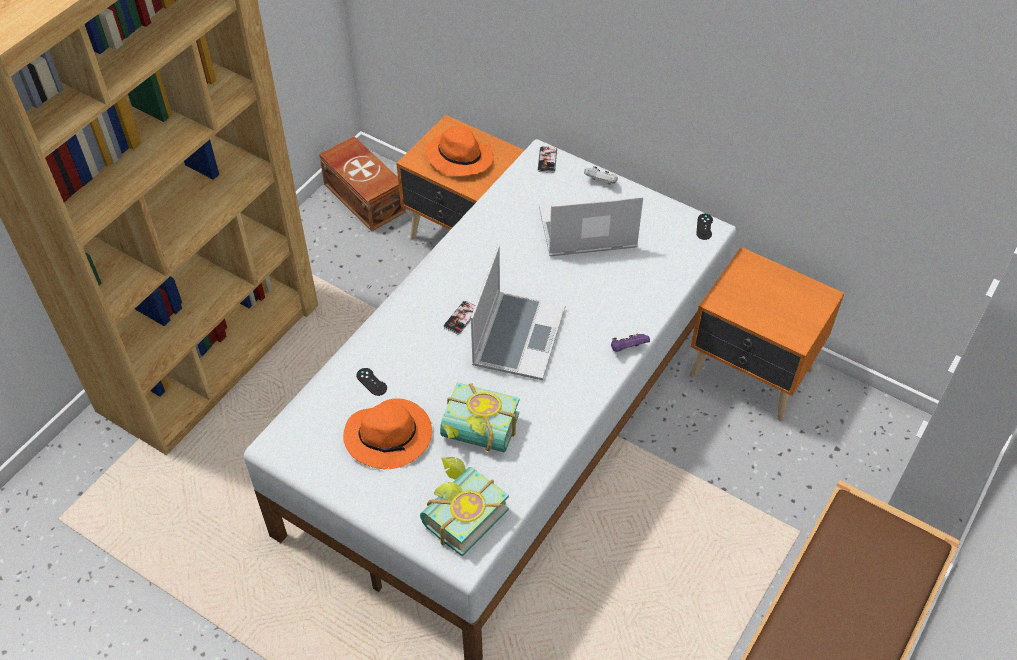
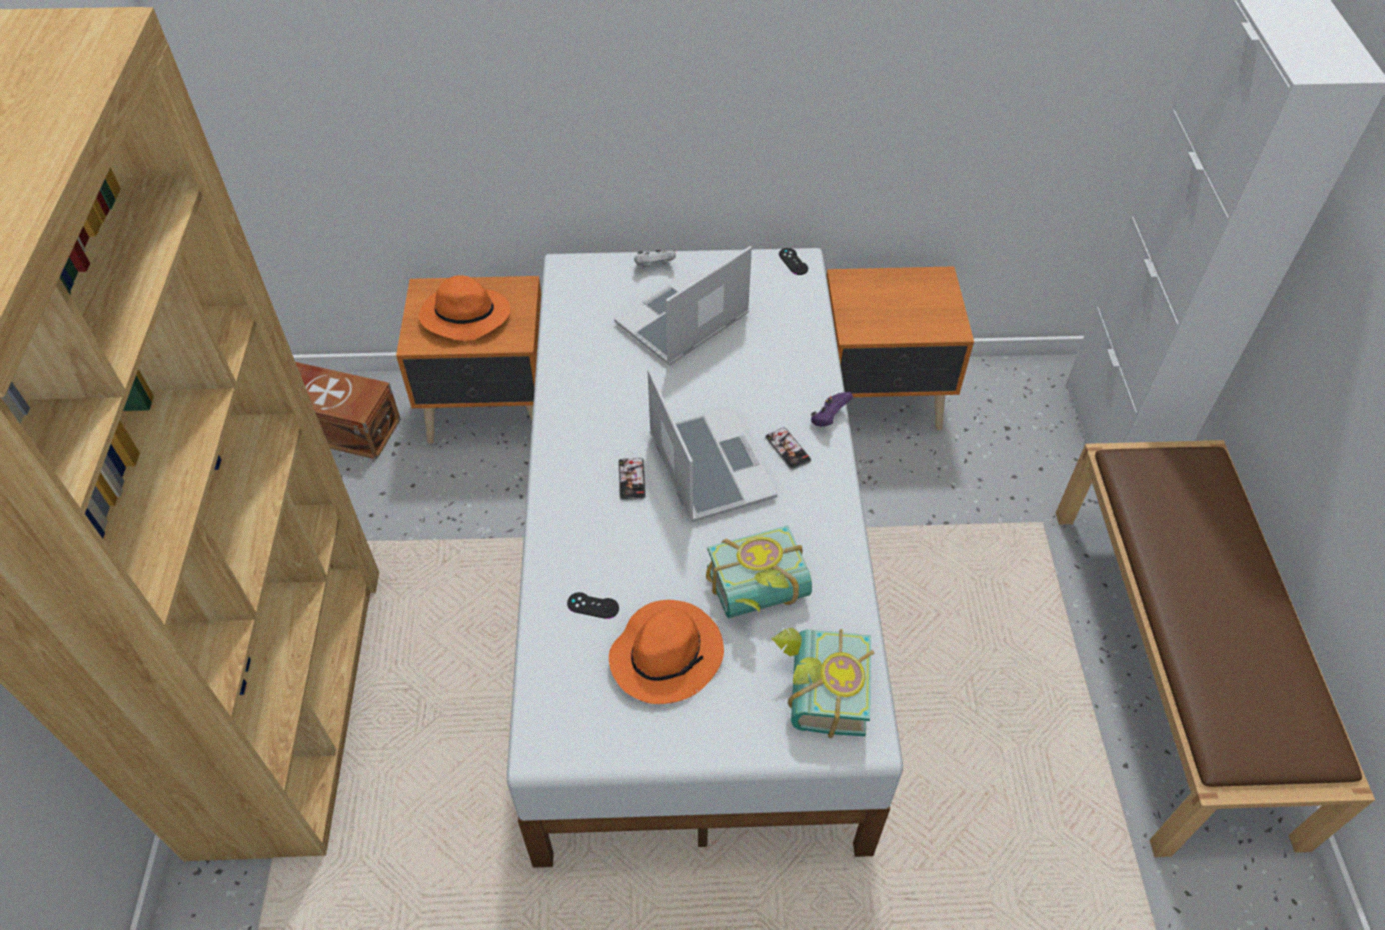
camera: 35 degrees left, 0 degrees up
(547, 160) = (578, 270): phone -> phone (787, 449)

